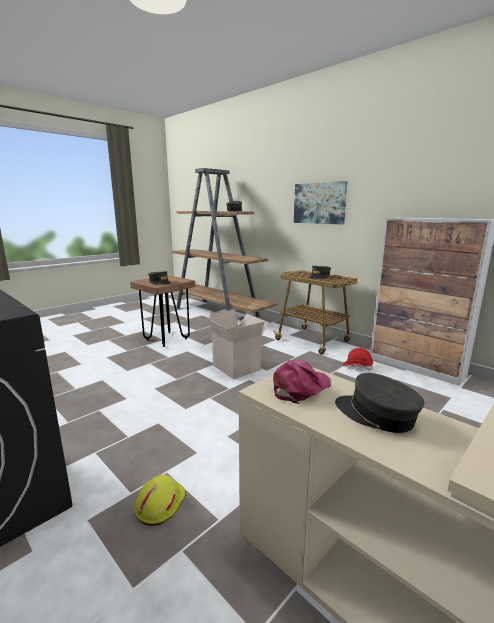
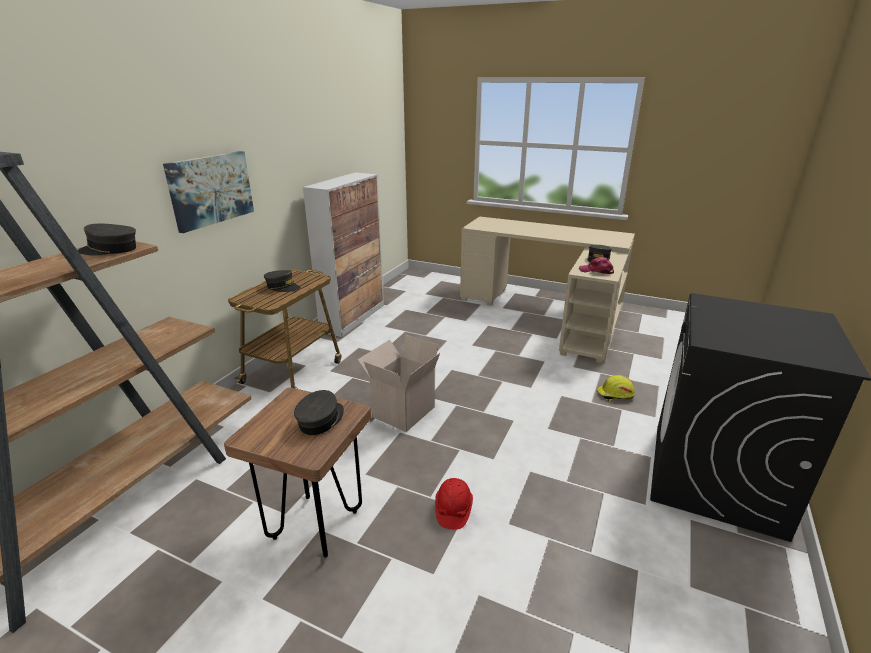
camera: 110 degrees left, 10 degrees up
(357, 366) = (364, 342): red hard hat -> red hard hat (453, 510)

